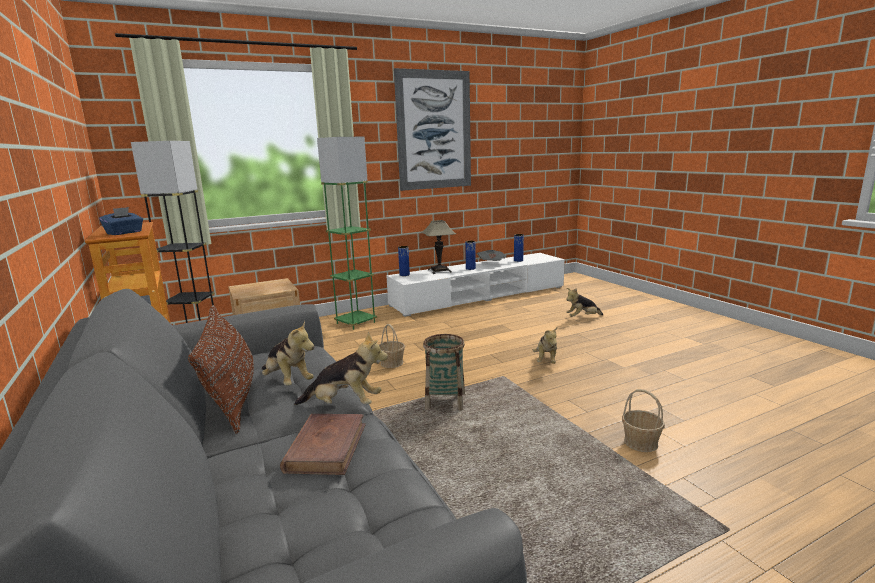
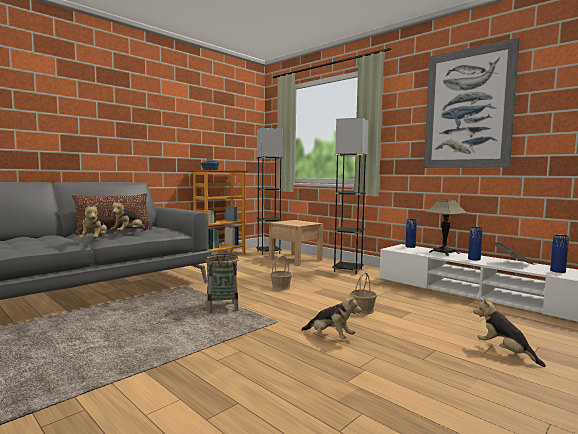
camera: 70 degrees right, 10 degrees down
(326, 447) = (48, 241): brown book -> none
(356, 323) = (348, 270): green floor lamp -> grey floor lamp
(546, 360) = (330, 337): plush toy -> plush toy turned 135 degrees counterclockwise
(640, 442) = (155, 387): basket -> basket (363, 310)

